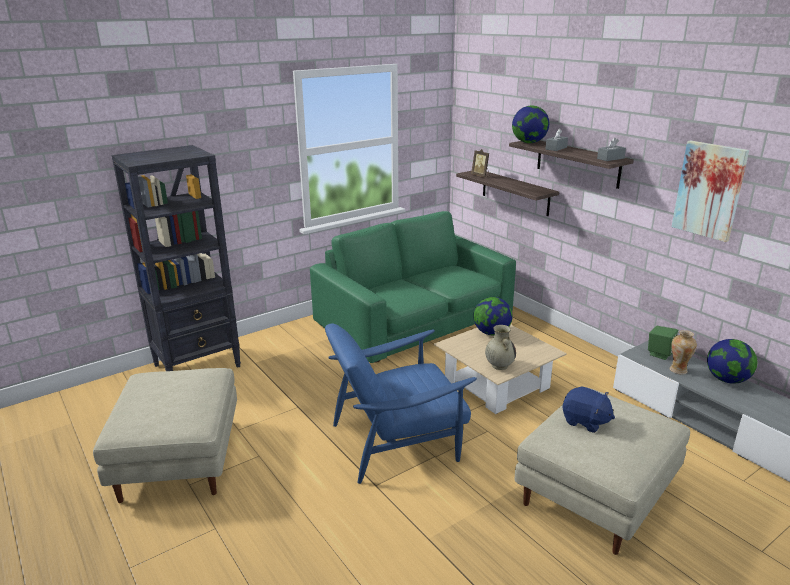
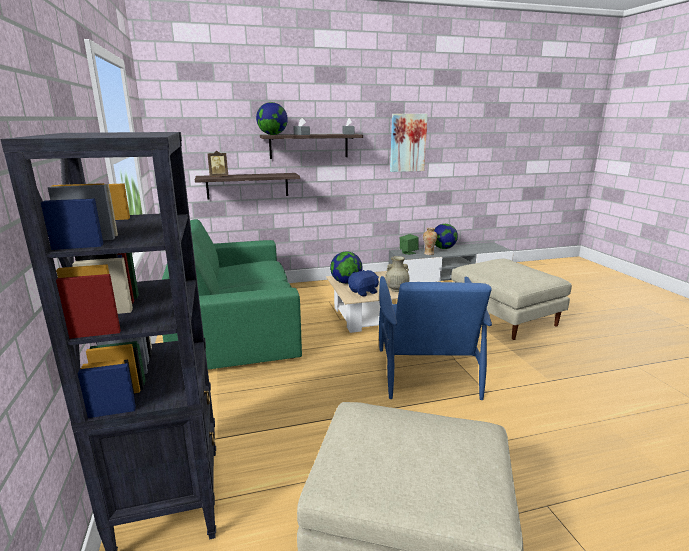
camera: 70 degrees left, 5 degrees down
(585, 421) = (501, 273): blue plush toy -> blue plush toy (364, 292)

